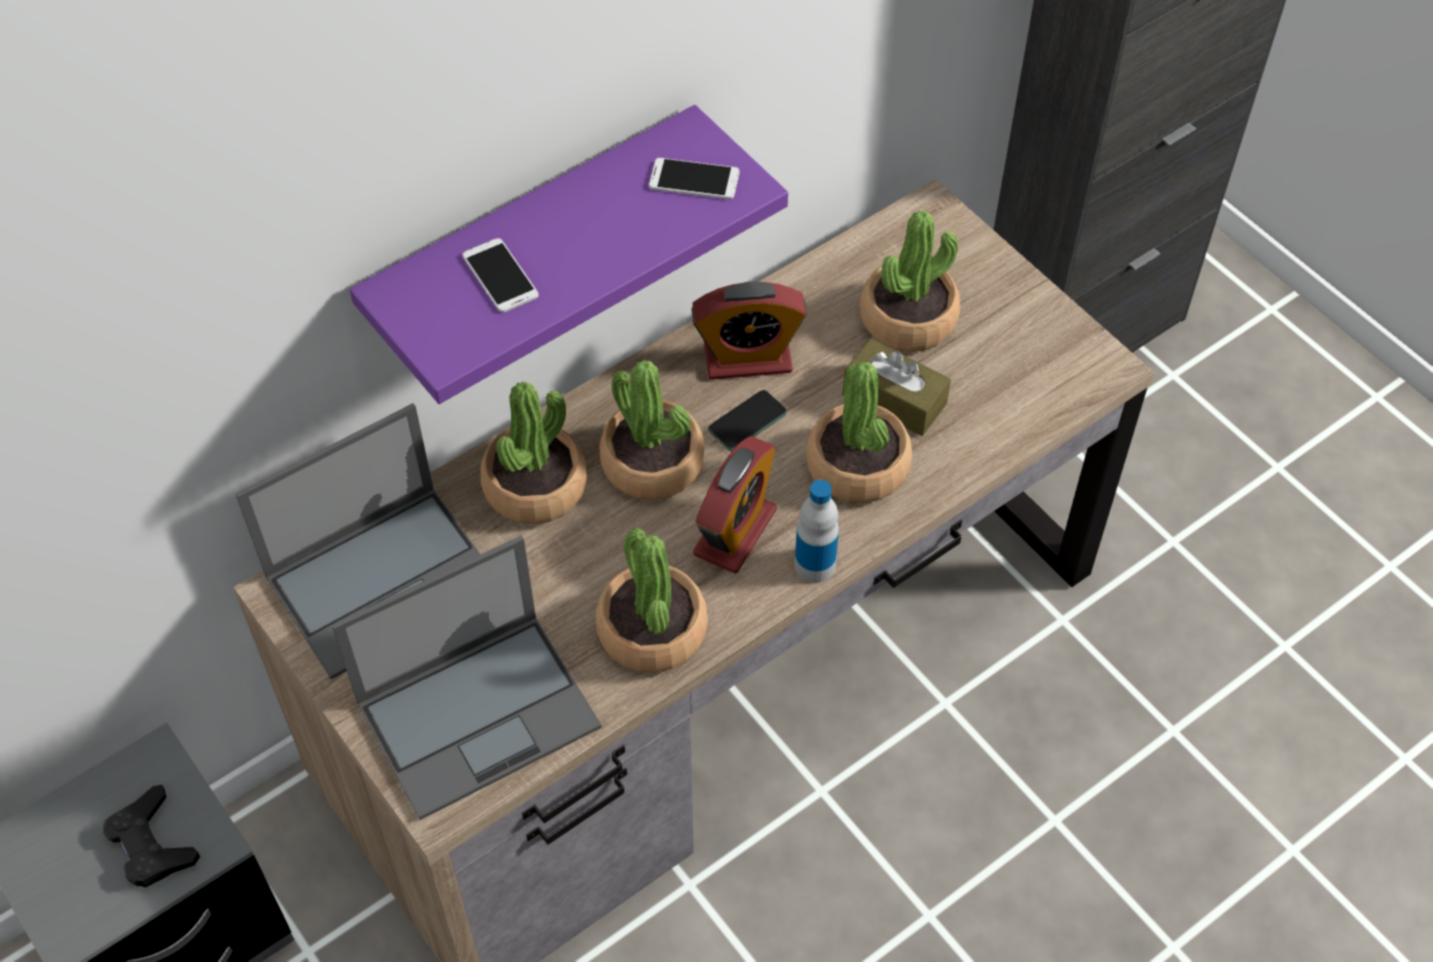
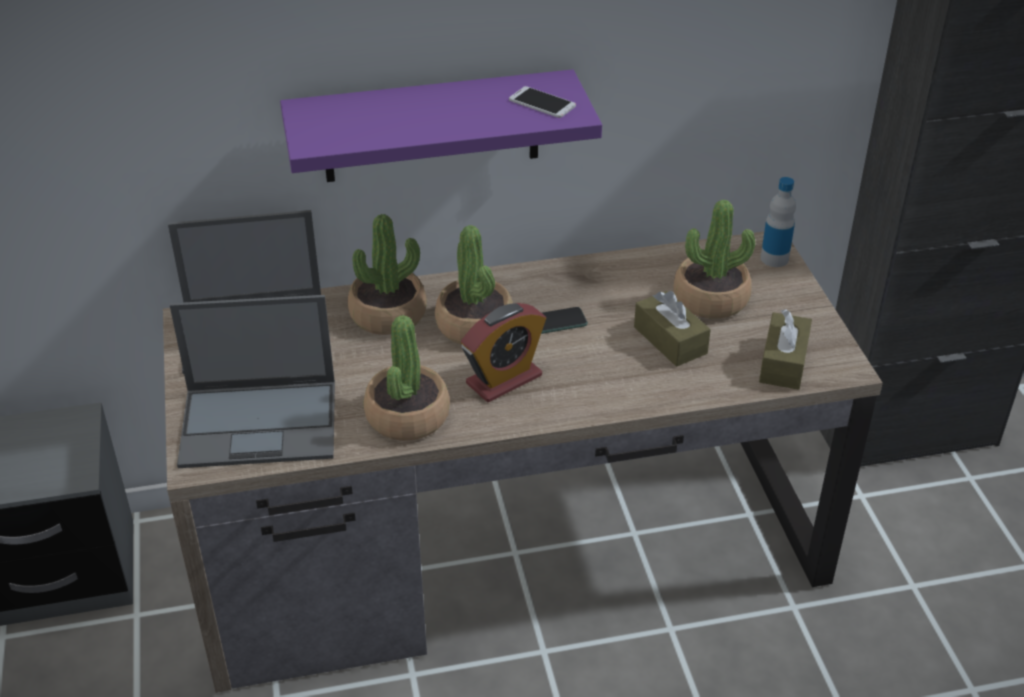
camera: 25 degrees right, 15 degrees down
(151, 843) = (43, 463): black game controller -> none
(500, 276) = (377, 117): phone -> none
(748, 359) = (580, 289): alarm clock -> none
(814, 565) = (547, 416): bottle -> bottle (774, 258)
(858, 466) = (617, 369): potted plant -> none
(1036, 384) = (783, 362): none -> brown tissue box

